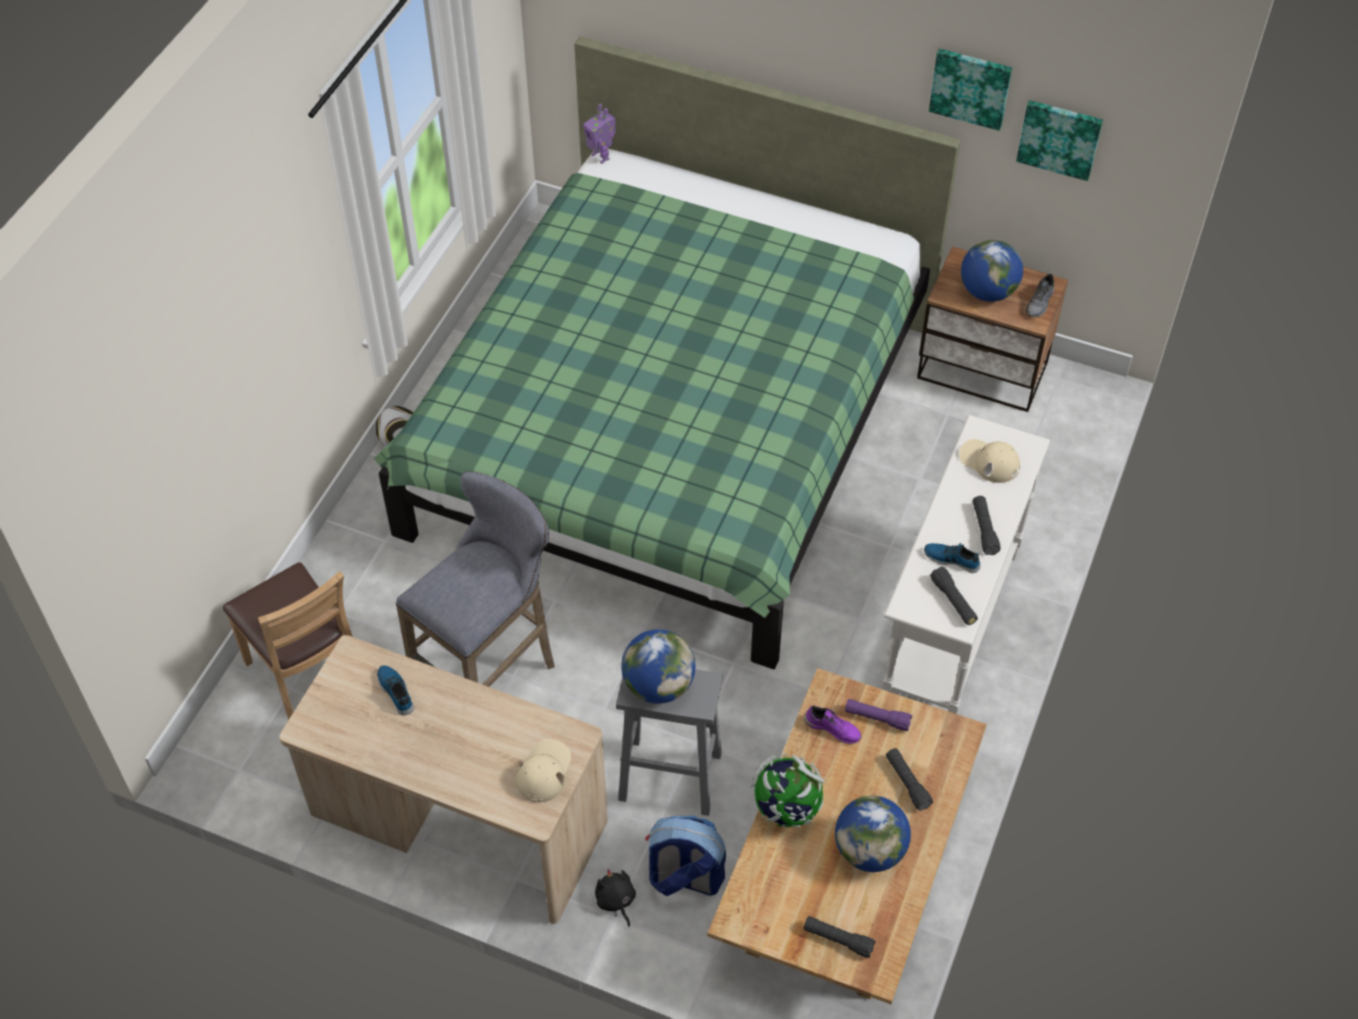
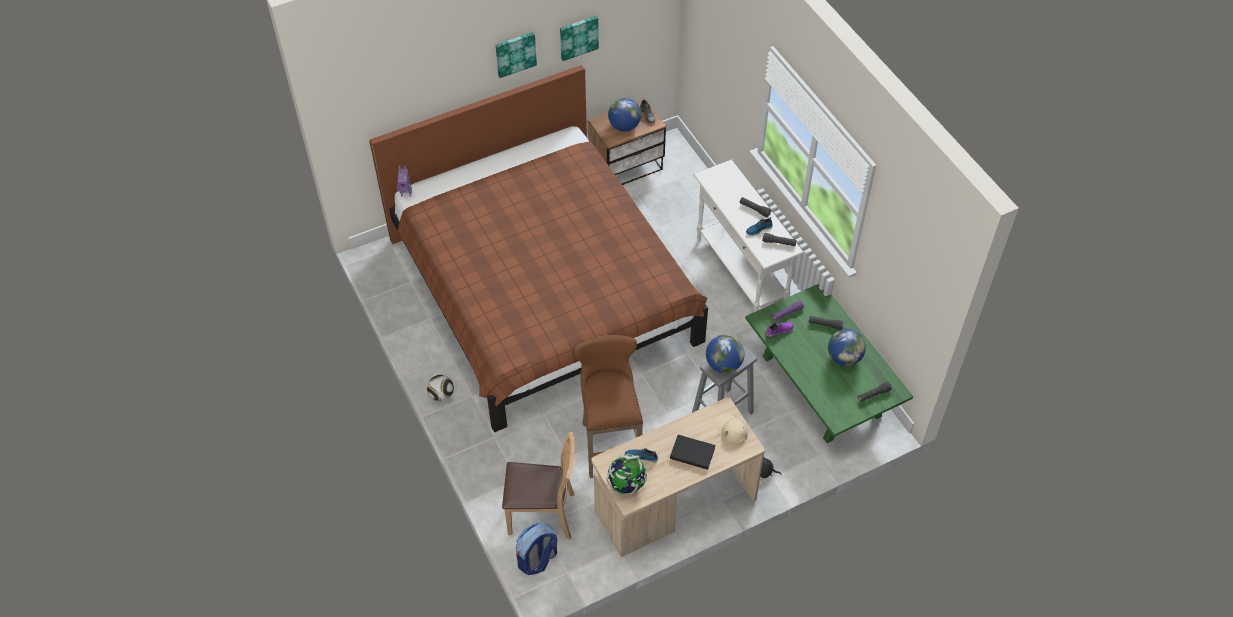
camera: 50 degrees left, 0 degrees up
(459, 750) = (693, 453): none -> black book
(491, 674) = (609, 443): grey stool -> brown stool
(670, 428) = (542, 291): green bed -> brown bed
(684, 877) = (774, 440): backpack -> backpack (537, 560)
(786, 809) = (801, 371): globe -> globe (626, 485)
(844, 874) = (820, 386): beige coffee table -> green coffee table
(989, 461) = (723, 184): beige cap -> none
(1059, 138) = (624, 34): picture -> picture (515, 53)

